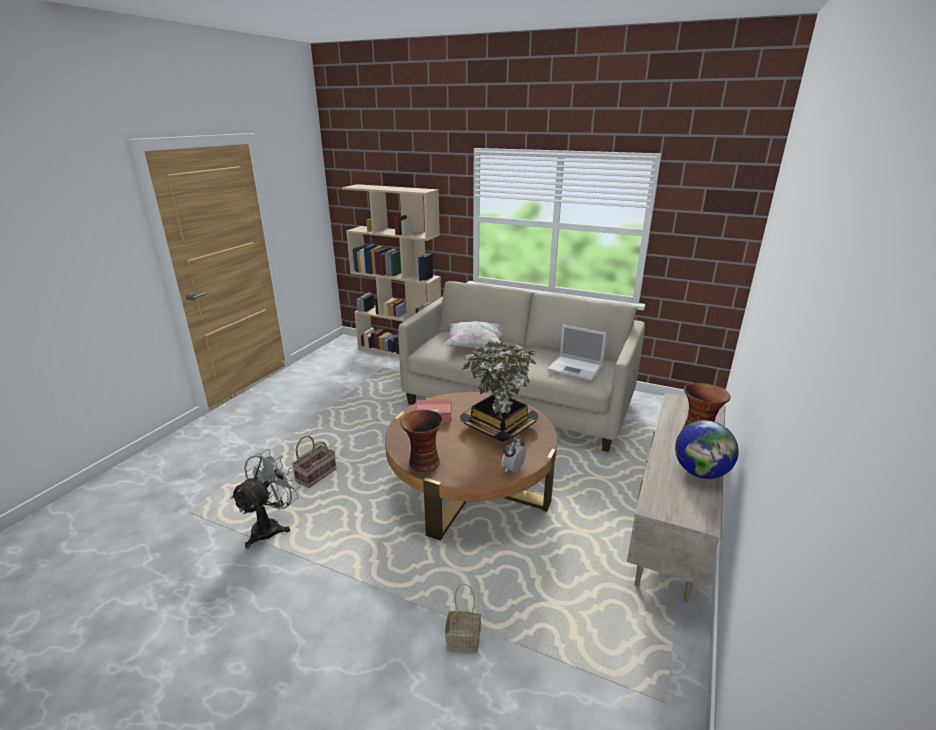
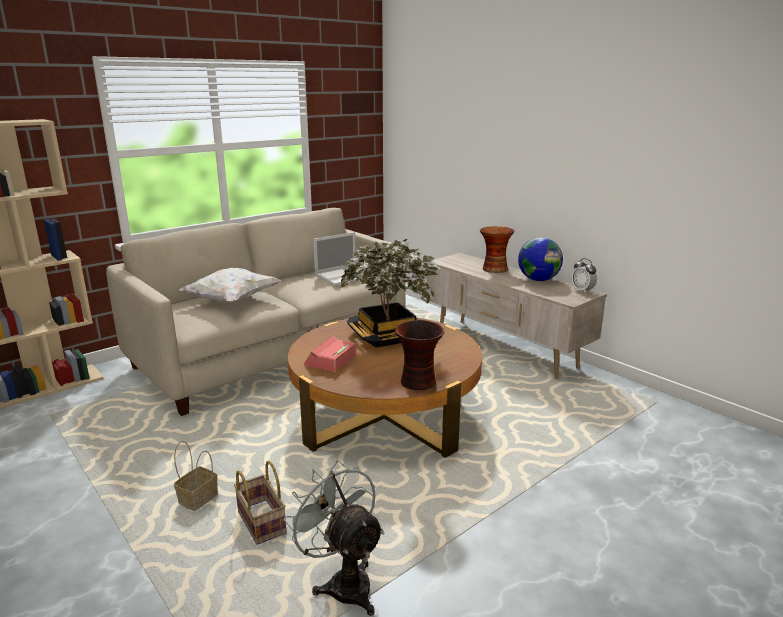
camera: 65 degrees left, 5 degrees down
(462, 640) = (586, 469): basket -> basket (198, 500)
(513, 469) = (463, 346): alarm clock -> alarm clock (582, 290)

